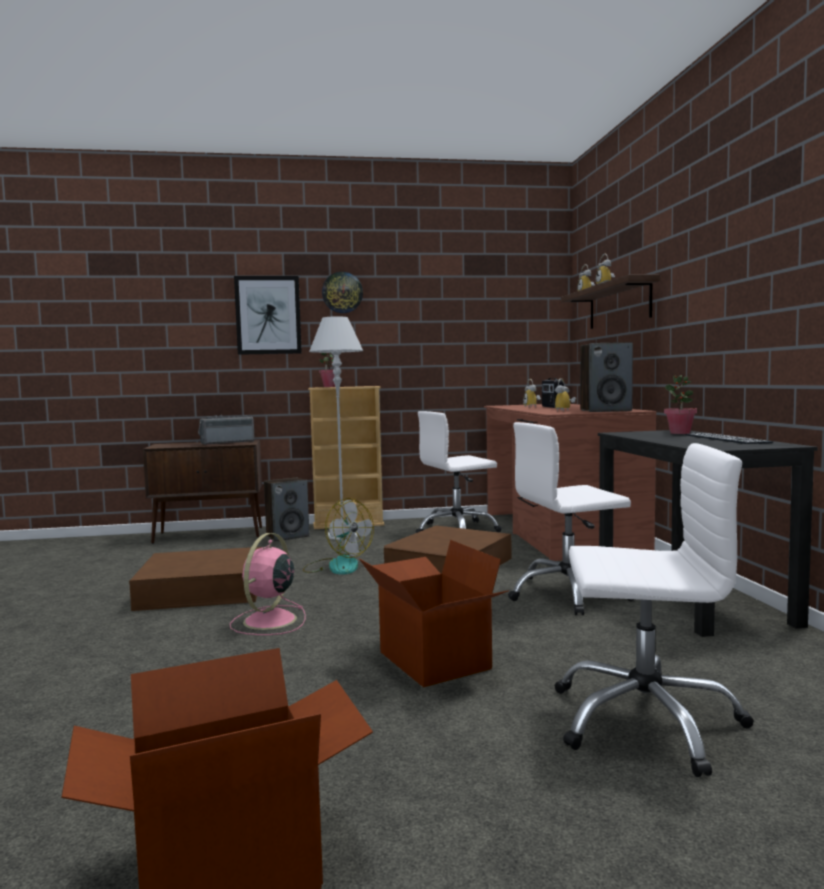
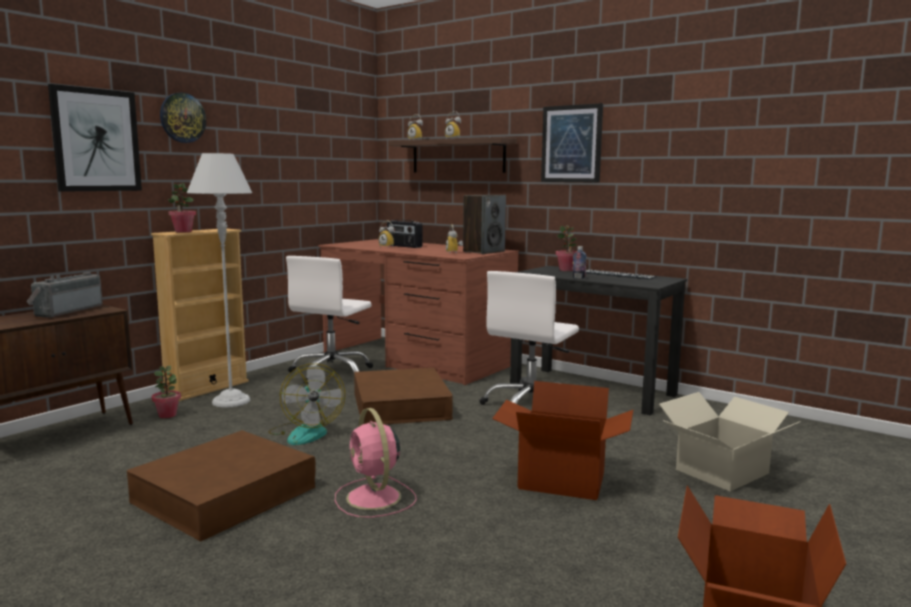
camera: 45 degrees left, 5 degrees up
(288, 536) = (167, 415): speaker -> potted plant
(337, 566) = (305, 432): fan -> fan turned 75 degrees clockwise
(645, 720) = (723, 471): white office chair -> cardboard box
(652, 439) = (579, 278): none -> bottle
(703, 270) = (571, 144): none -> picture

